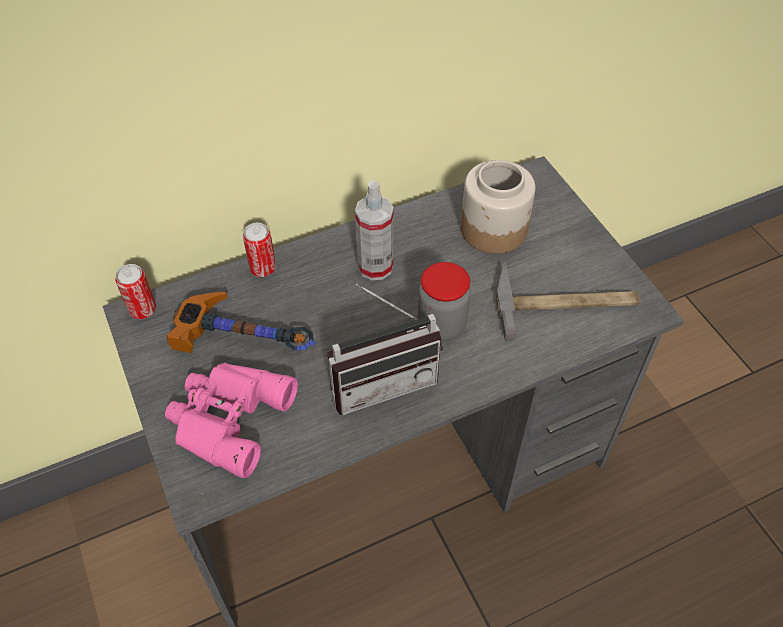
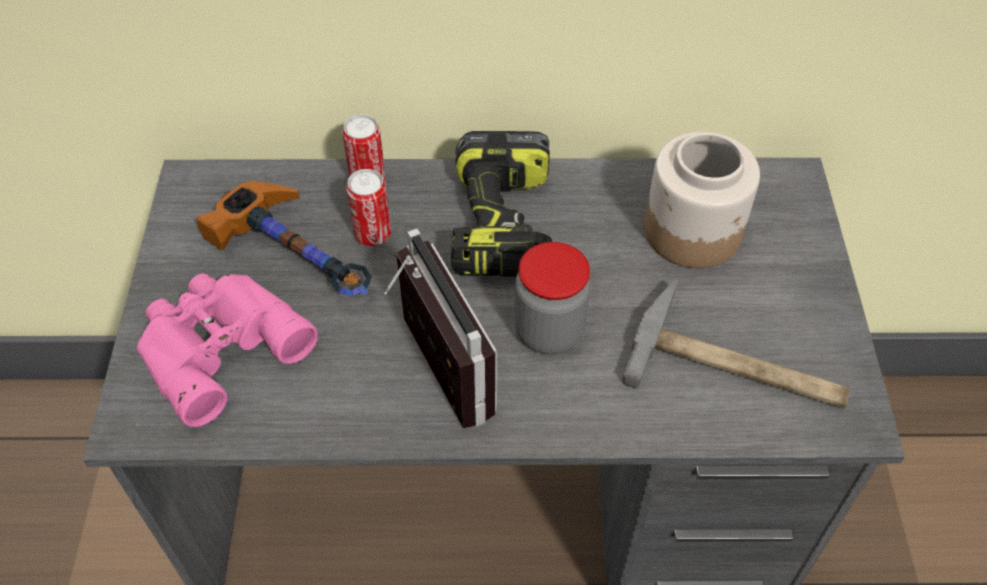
camera: 25 degrees right, 0 degrees up
(142, 310) = (203, 180): can -> can (373, 234)
(375, 267) = (507, 226): spray bottle -> power drill
(382, 380) = (430, 373): radio -> radio turned 120 degrees counterclockwise

